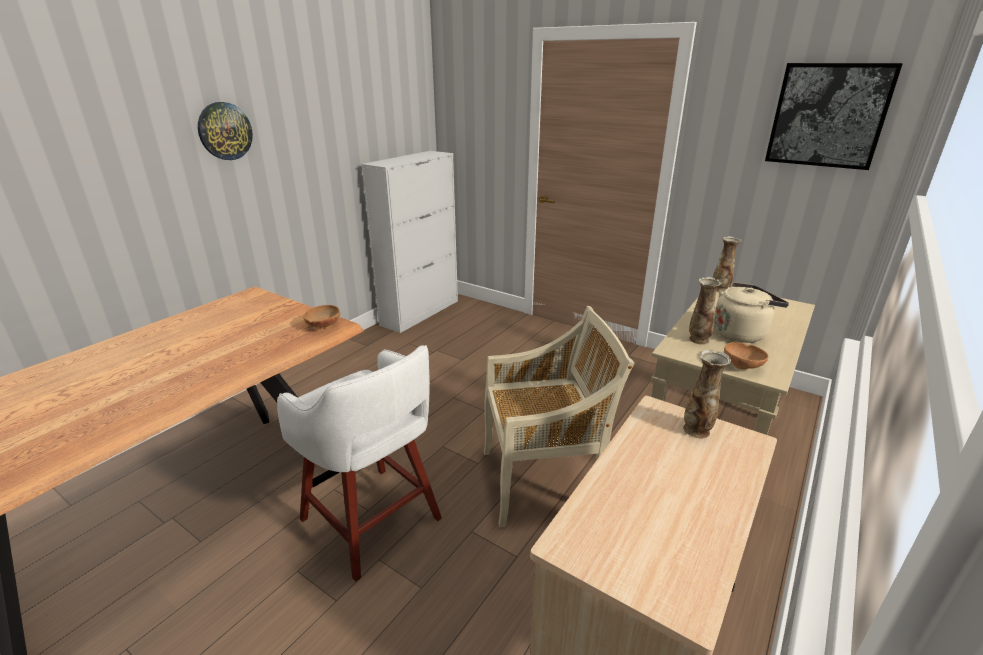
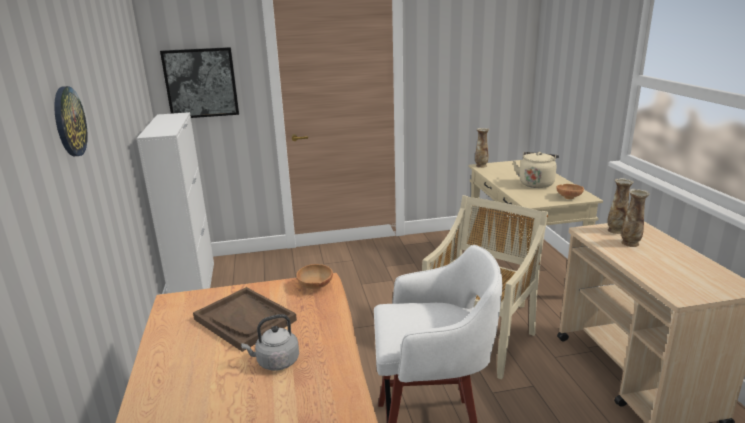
camera: 45 degrees left, 5 degrees down
(194, 360) = (275, 362): none -> grey kettle
(245, 325) = (245, 320): none -> brown tray
(698, 340) = (528, 194): vase -> vase (630, 243)
(828, 115) = (493, 42): picture -> picture (201, 83)

